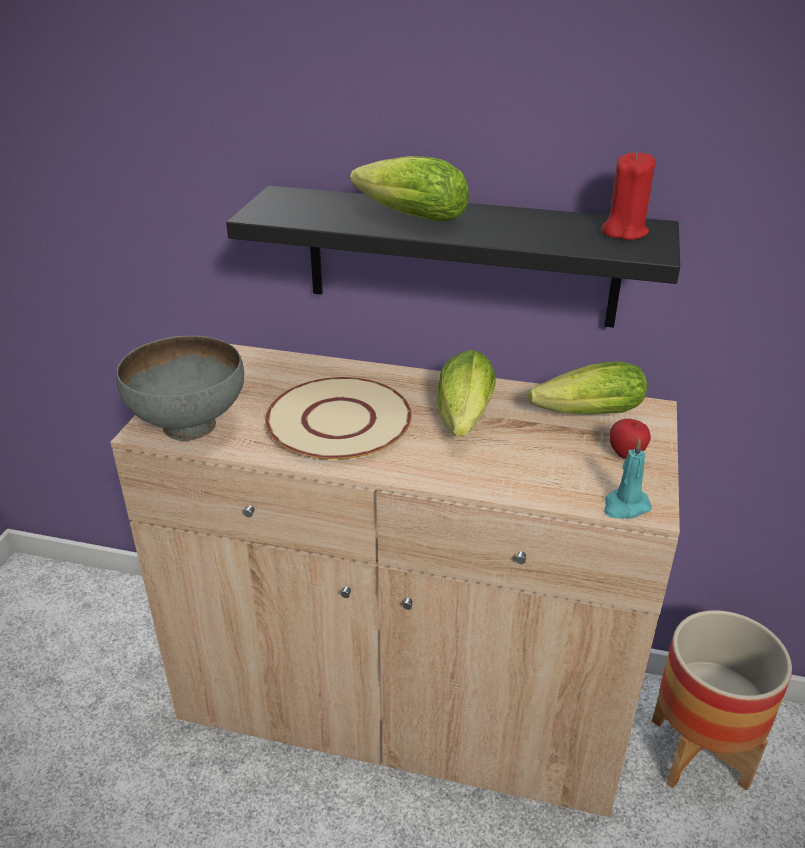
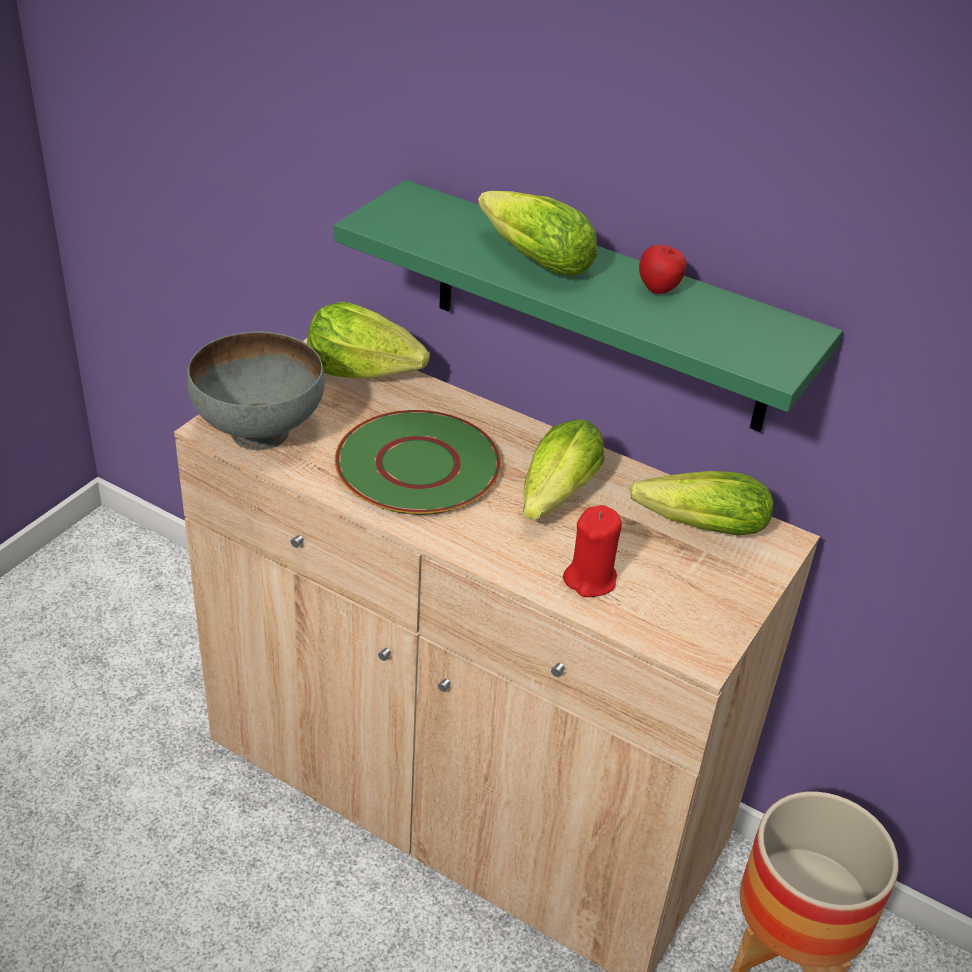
camera: 15 degrees right, 5 degrees up
(257, 361) = (364, 370): none -> lettuce
(339, 420) = (419, 465): beige plate -> green plate
(460, 257) = (600, 308): black shelf -> green shelf
(624, 231) = (763, 332): red candle -> red candle (590, 579)
(625, 506) = (676, 645): turquoise candle -> none
(626, 455) = (716, 587): apple -> apple (659, 290)

